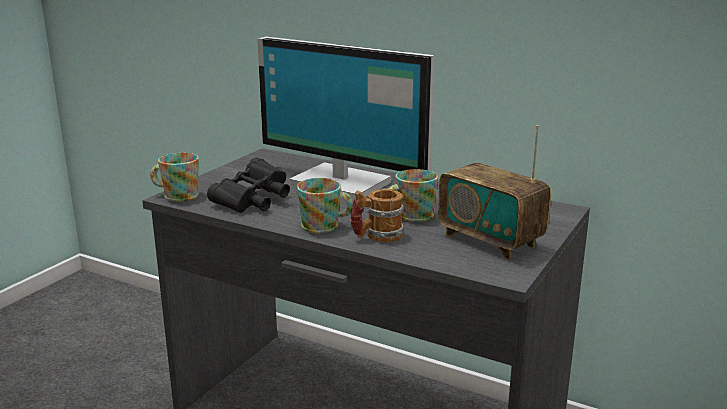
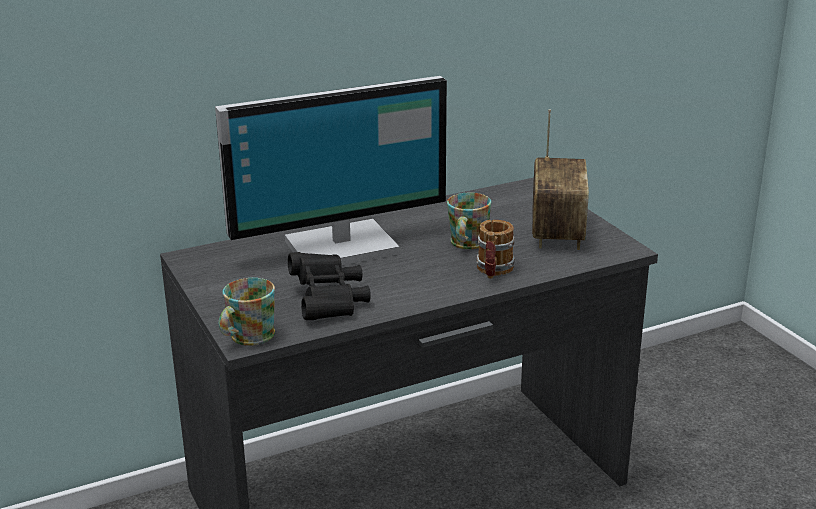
camera: 55 degrees left, 5 degrees up
(325, 226) = (441, 285): mug -> none
(490, 240) = (557, 232): radio -> radio turned 75 degrees counterclockwise

